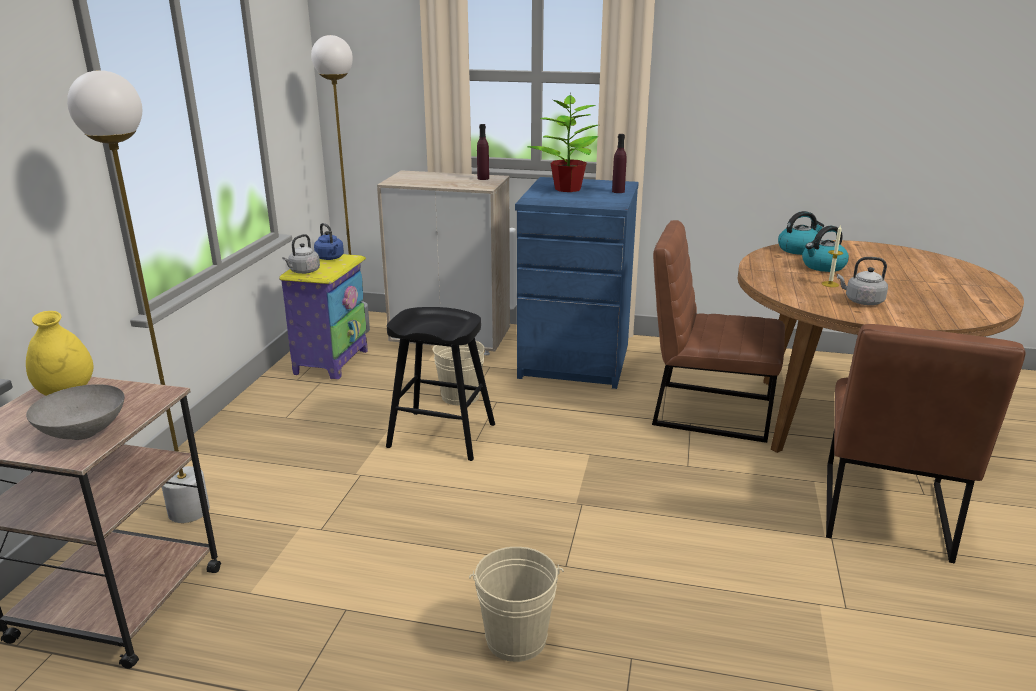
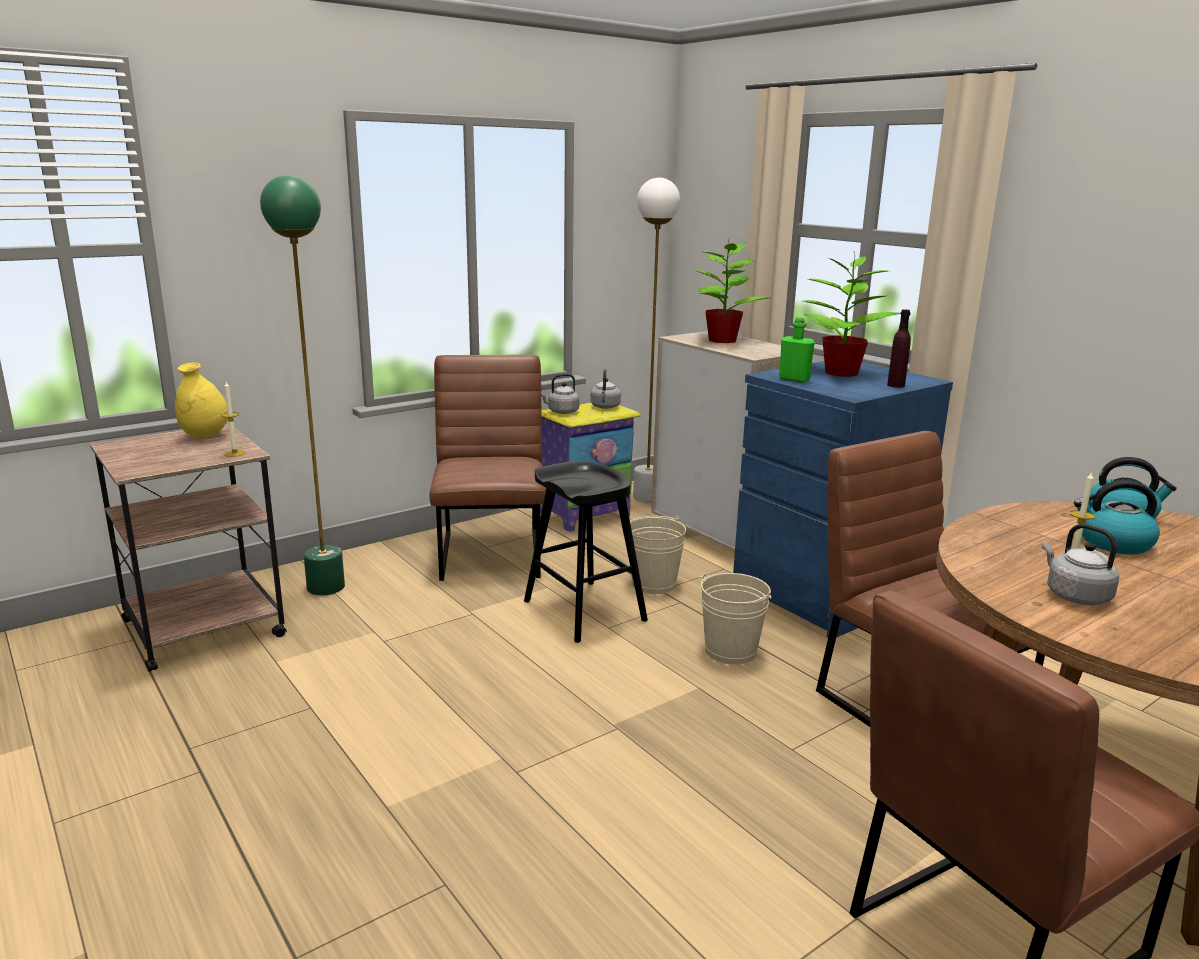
camera: 40 degrees right, 5 degrees down
(82, 433) = (161, 461): grey bowl -> none
(148, 398) = (235, 453): none -> candle
(189, 511) = (326, 587): white floor lamp -> green floor lamp
(298, 420) = (492, 552): none -> brown chair
(330, 258) = (605, 407): blue kettle -> grey kettle
(431, 178) = (723, 340): none -> potted plant
(483, 178) = (774, 349): purple bottle -> none
(516, 638) = (383, 804): beige bucket -> beige bucket (730, 651)
(554, 200) = (794, 379): none -> green bottle

